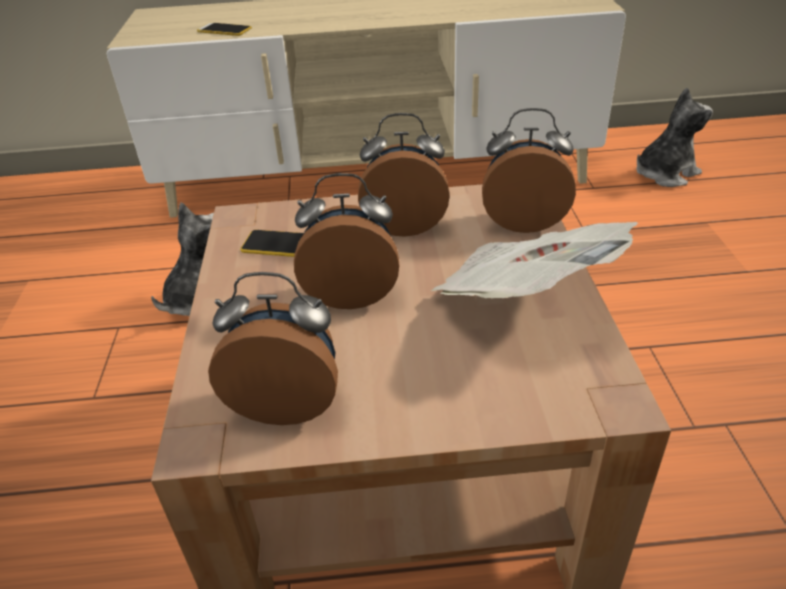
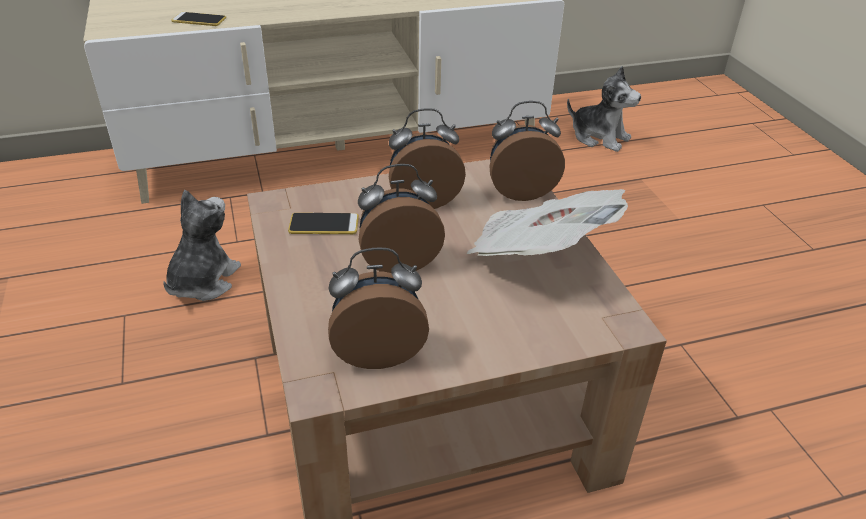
camera: 15 degrees left, 0 degrees up
(664, 174) = (599, 137): plush toy -> plush toy turned 75 degrees clockwise

